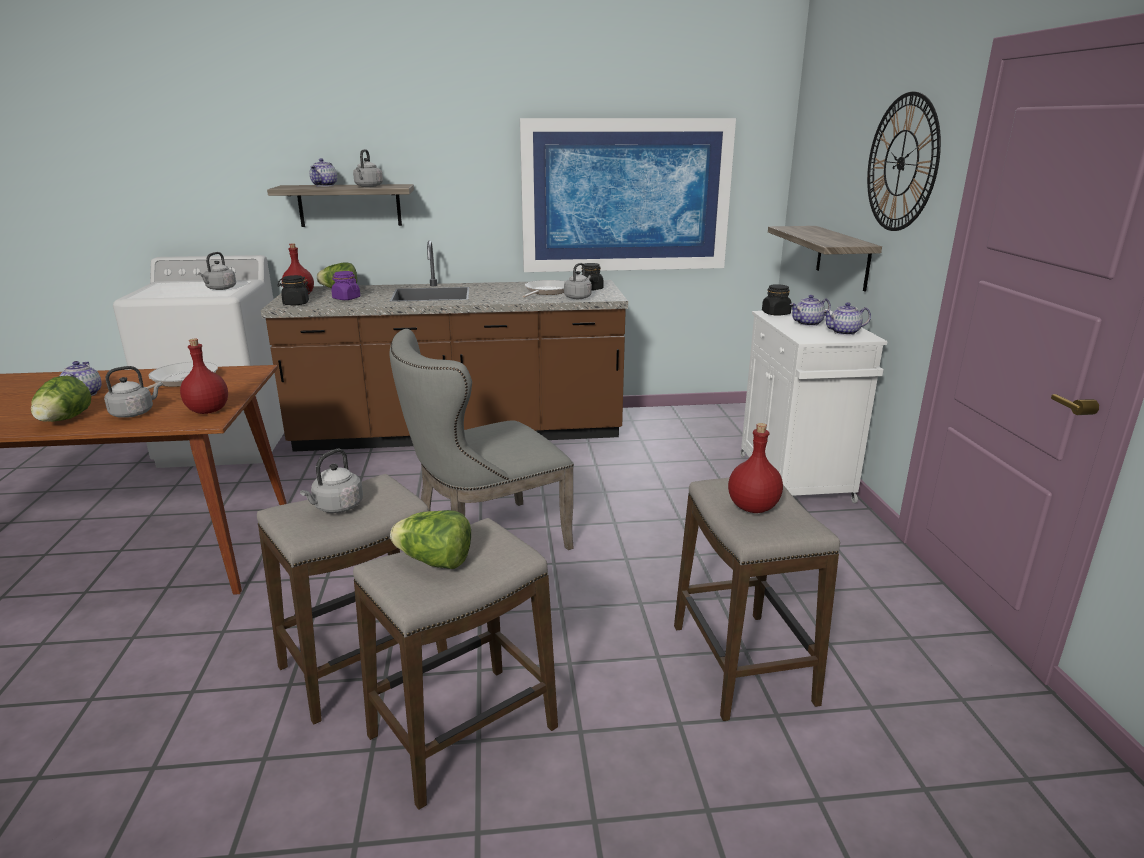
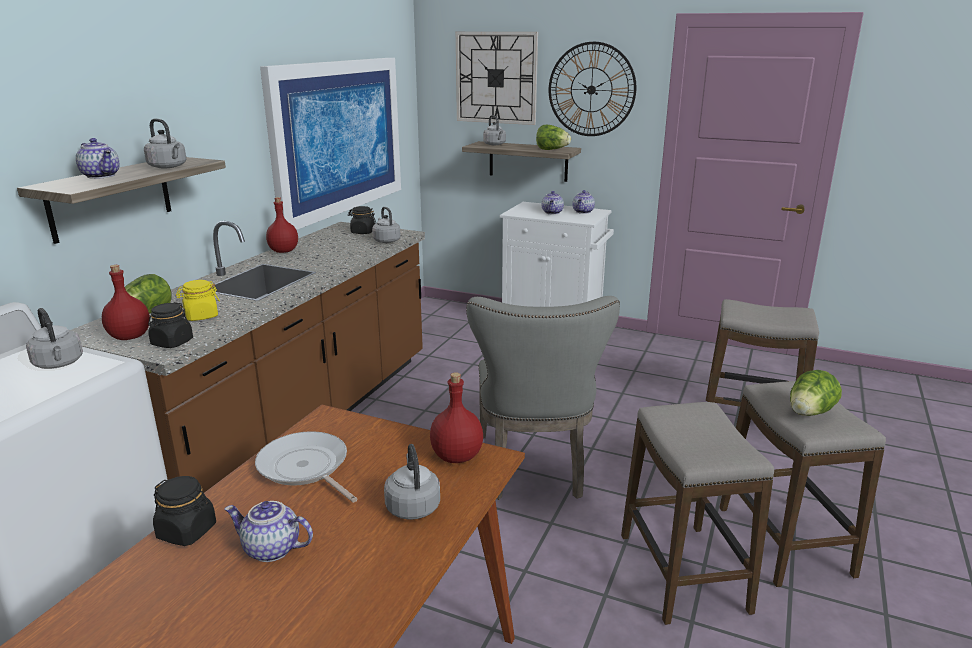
camera: 60 degrees left, 0 degrees up
(64, 420) = (383, 564): lettuce -> lettuce (552, 150)
(336, 507) = (699, 436): grey kettle -> grey kettle (495, 144)
(346, 298) = (201, 316): purple jar -> yellow jar
(546, 291) = (343, 245): frying pan -> none
(752, 507) = (767, 315): red bottle -> red bottle (283, 251)
(776, 313) = (517, 212): black jar -> black jar (187, 531)
(837, 145) = (496, 78): none -> wall clock

